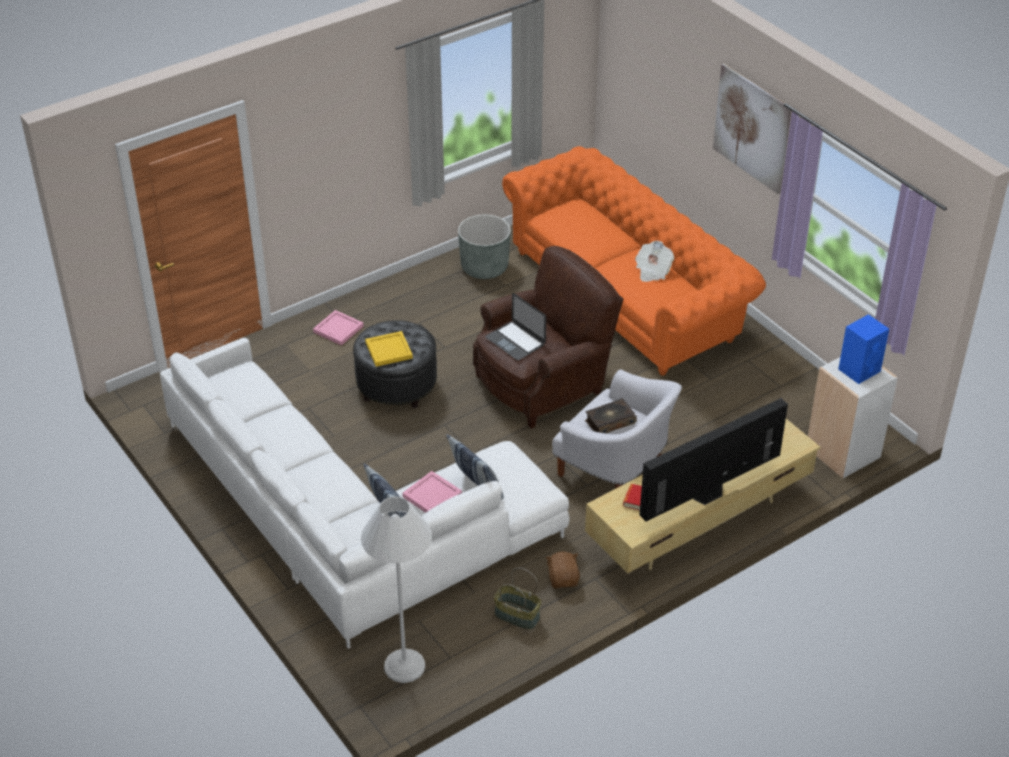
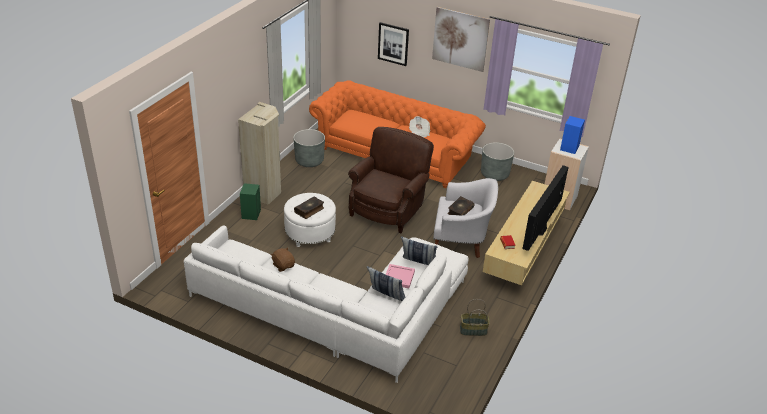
camera: 30 degrees left, 5 degrees down
(338, 329) = (251, 213): pink tray -> green speaker
(383, 298) = (265, 191): none -> beige cabinet
(388, 351) = (309, 210): yellow tray -> book
(397, 386) = (310, 234): black ottoman -> white ottoman
(404, 666) = (436, 380): white floor lamp -> none
(515, 341) = (379, 184): laptop -> none
(563, 579) = (481, 303): brown plush toy -> brown plush toy (283, 265)
(666, 106) = (393, 44): none -> picture
(766, 376) = (494, 174): none -> grey planter

